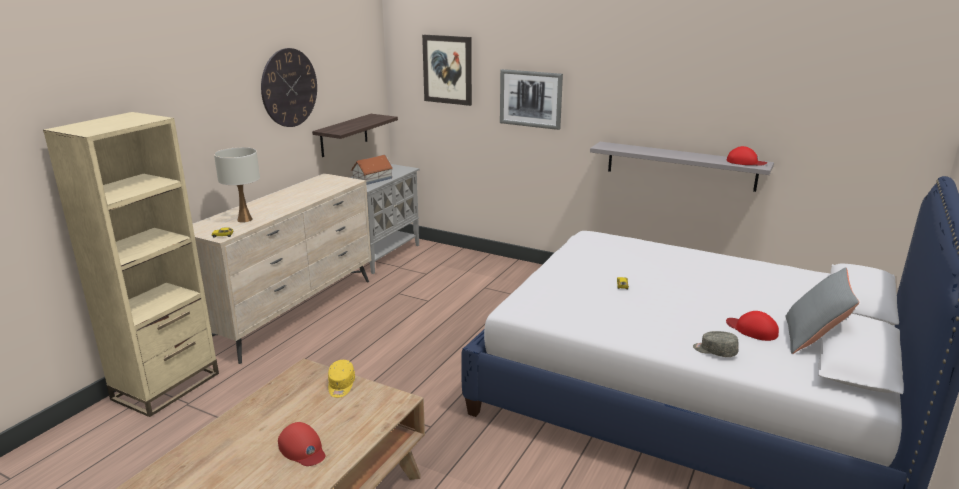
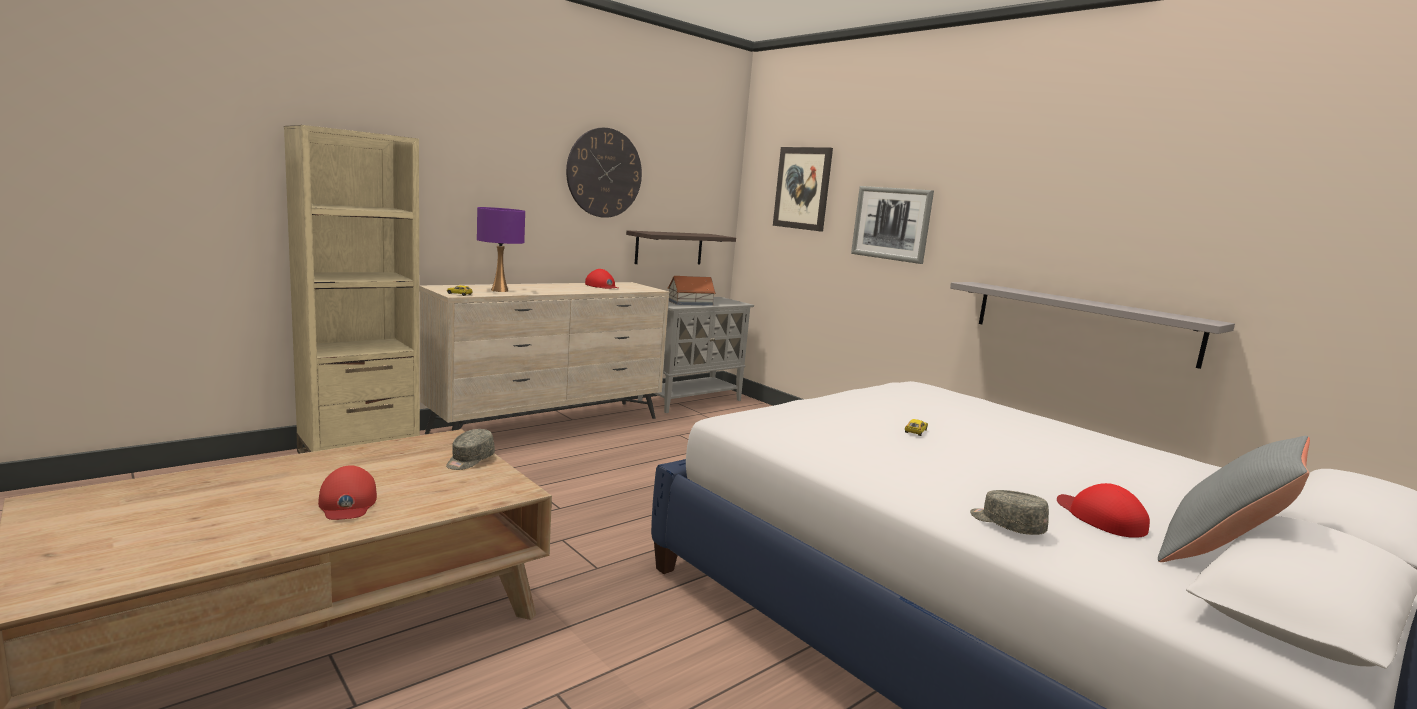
camera: 20 degrees right, 10 degrees down
(244, 219) = (499, 290): white table lamp -> purple table lamp
(341, 385) = (469, 460): yellow cap -> grey cap
(745, 162) = (1183, 316): red cap -> red cap (602, 286)

